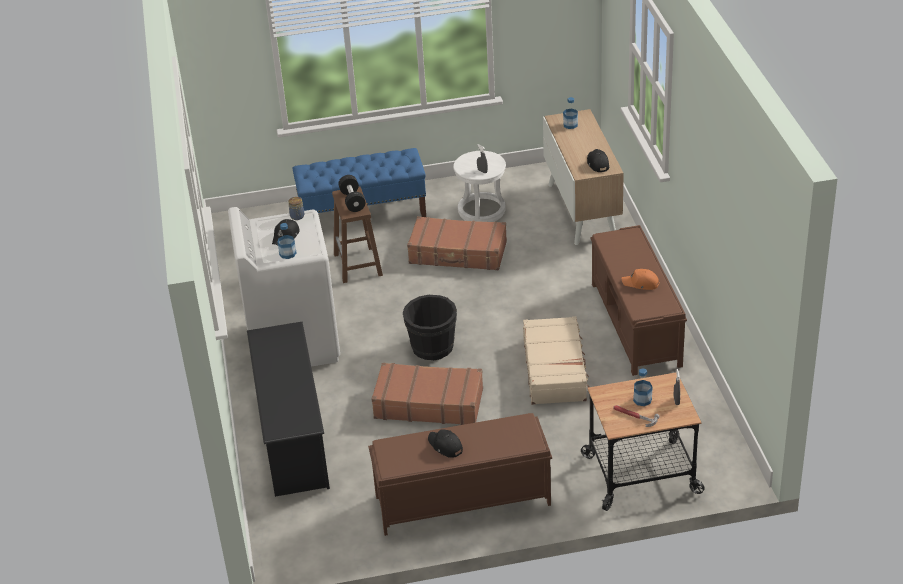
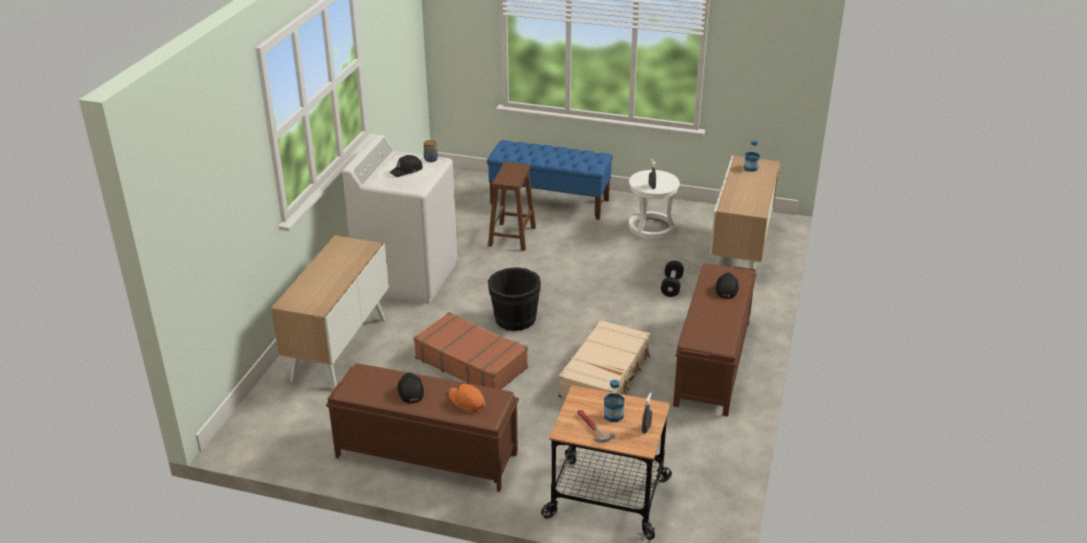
camera: 25 degrees right, 5 degrees down
(287, 253) = (394, 183): bottle -> none
(292, 437) = (339, 348): black shoe rack -> cabinet
(352, 201) = (513, 173): black dumbbell -> black dumbbell (671, 286)
(458, 253) = (602, 254): brown suitcase -> none
(597, 164) = (748, 204): black cap -> black cap (726, 289)
(641, 283) = (713, 317): orange cap -> orange cap (467, 402)

